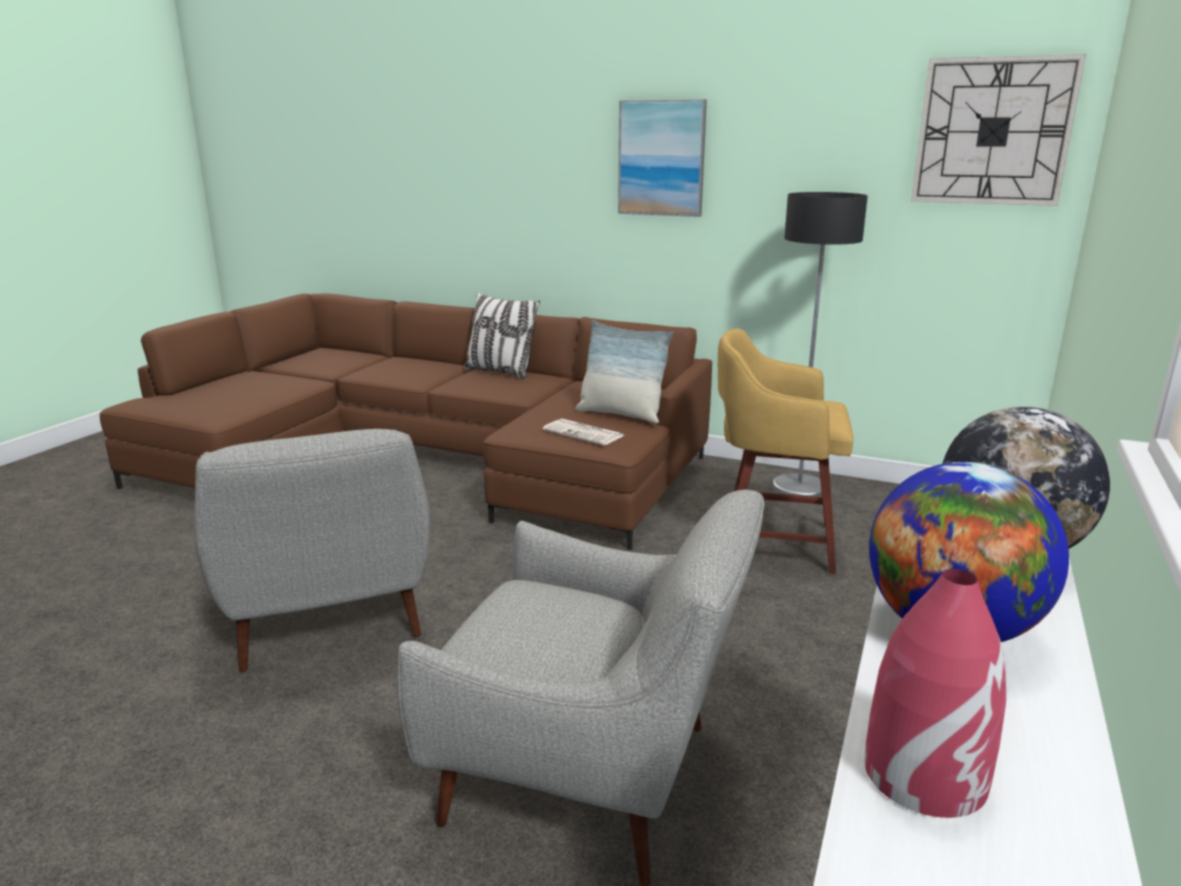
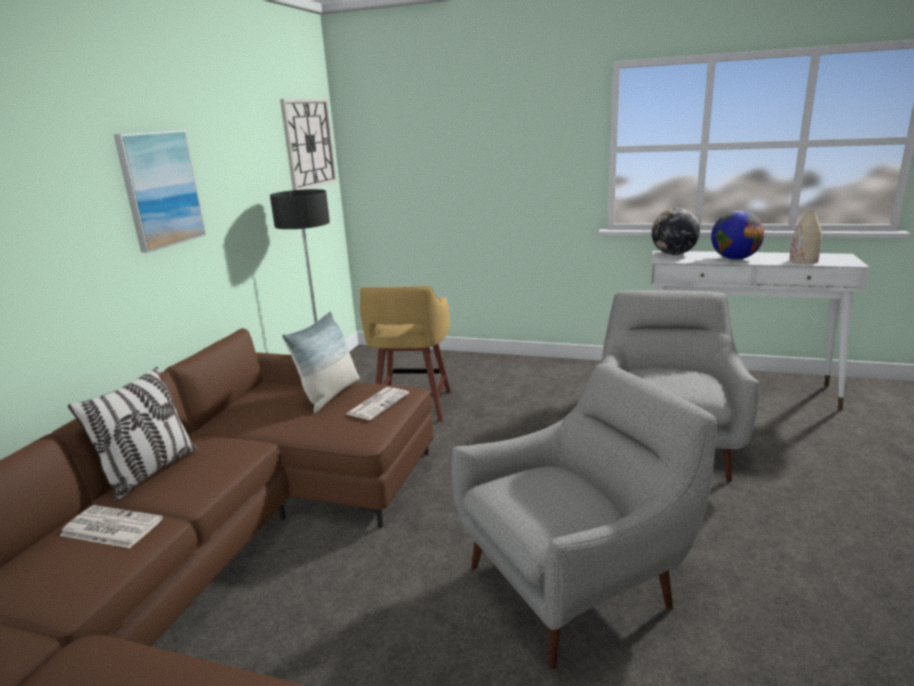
camera: 95 degrees left, 0 degrees up
(430, 371) = (110, 527): none -> newspaper
(923, 773) = (803, 261): red vase -> beige vase

